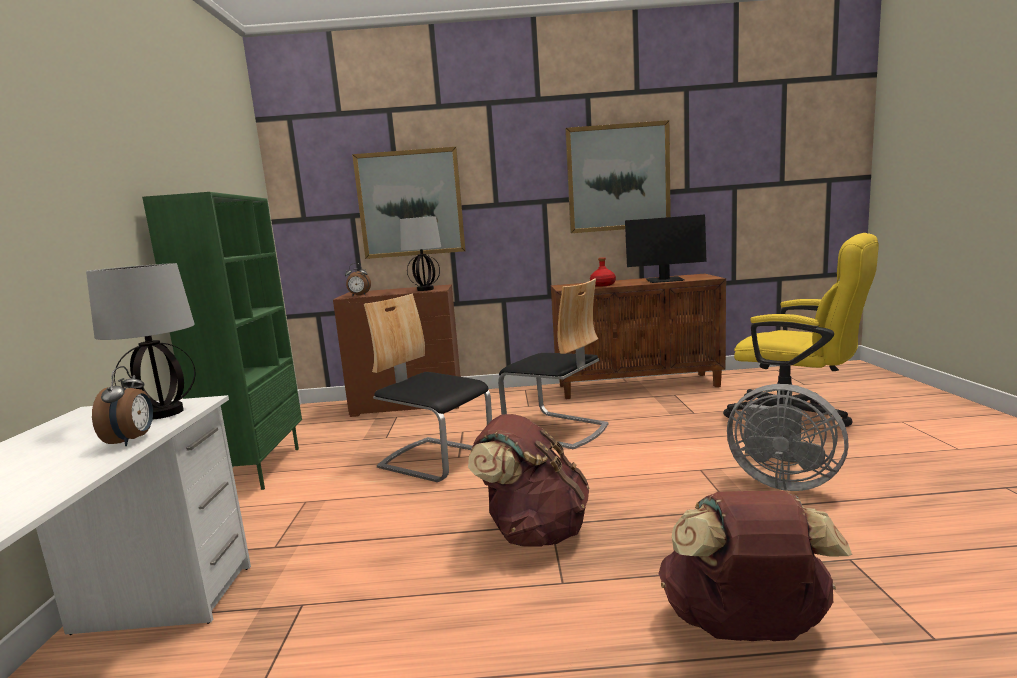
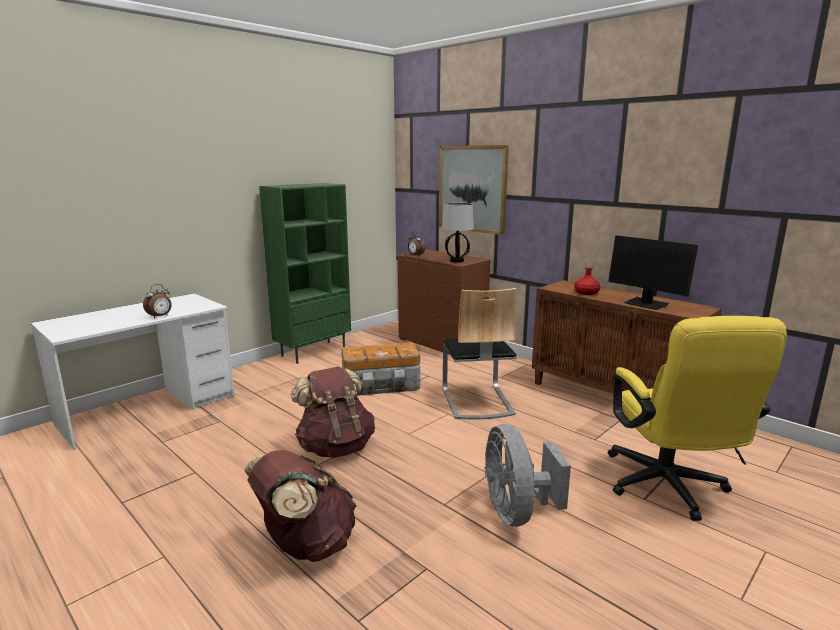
camera: 45 degrees right, 5 degrees up
(164, 413) = (194, 307): table lamp -> none
(436, 459) = (382, 385): chair -> storage box
(618, 178) = (643, 188): picture -> none

